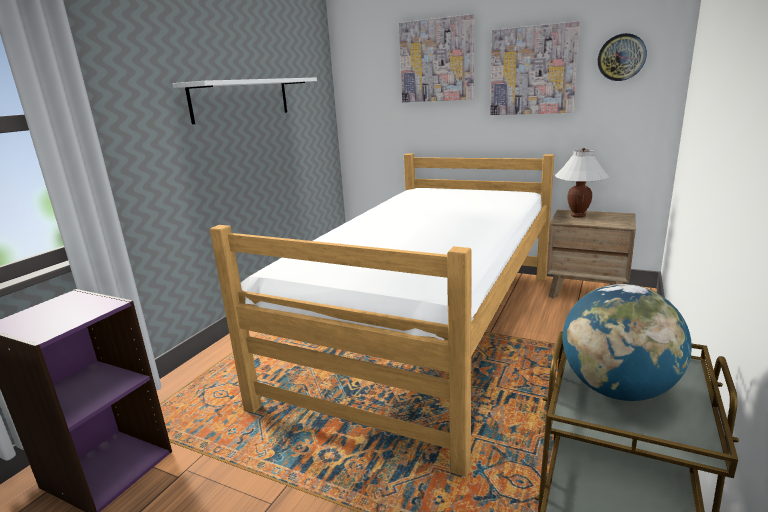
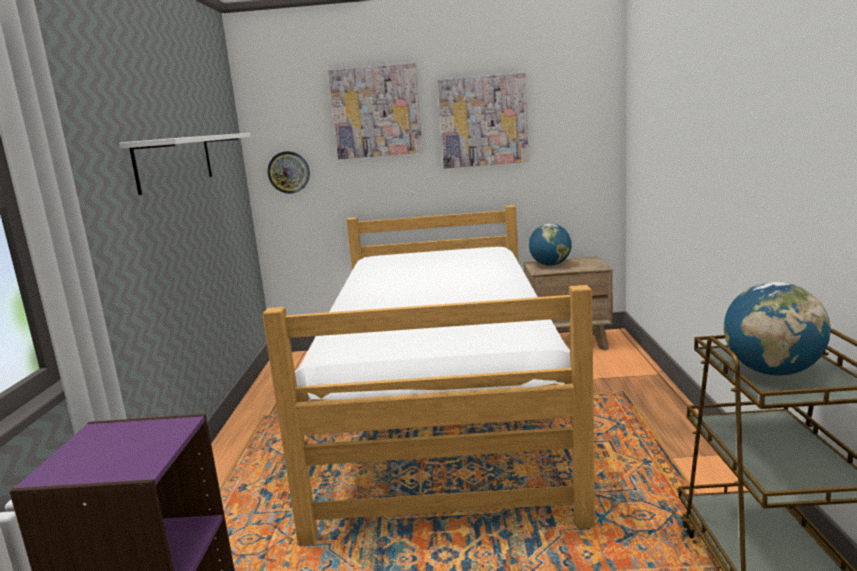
camera: 25 degrees left, 5 degrees down
(578, 216) = (550, 265): white table lamp -> globe
(621, 57) = (566, 107): wall clock -> wall clock (289, 172)

